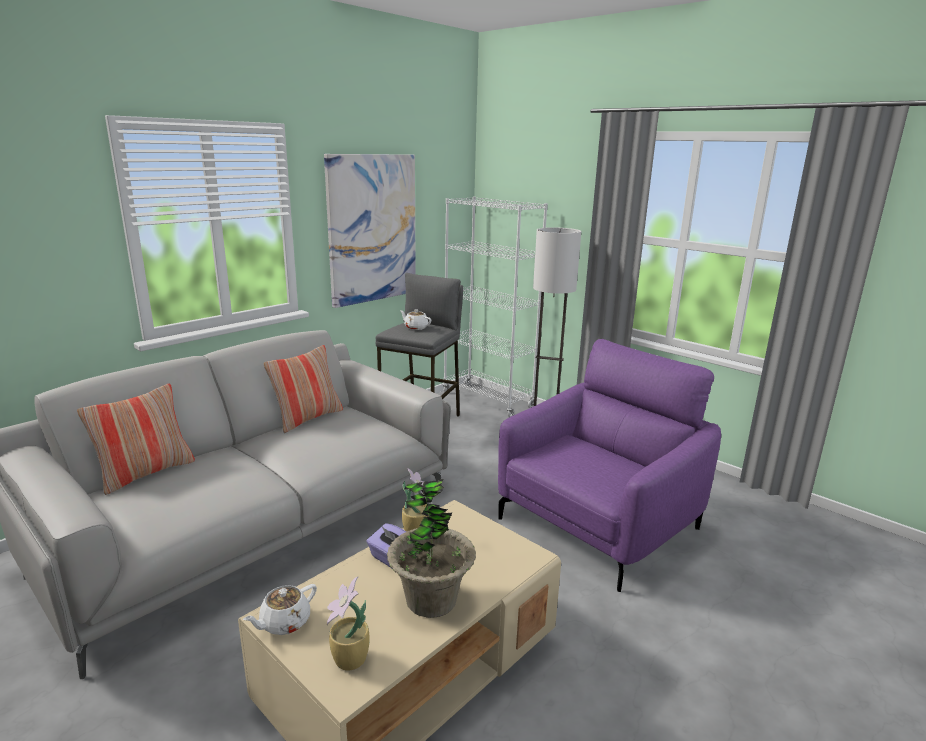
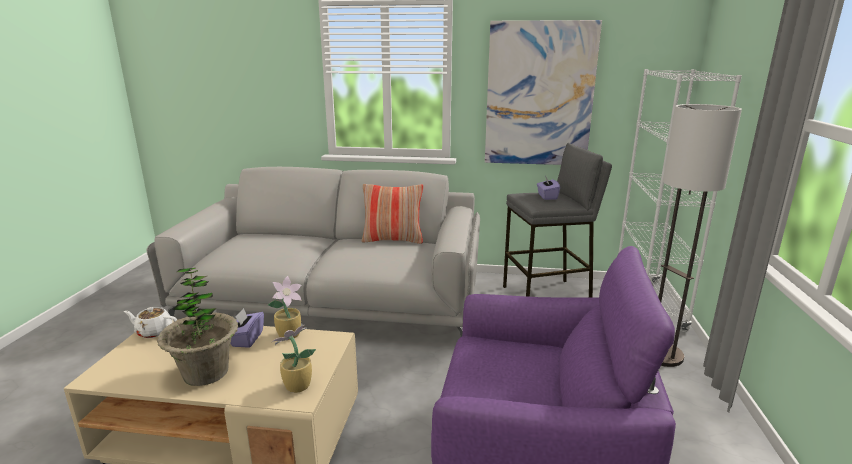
camera: 55 degrees right, 0 degrees up
(146, 473) = (271, 233): pillow -> none
(349, 661) = (123, 368): potted plant -> potted plant (296, 386)
(415, 327) = (547, 196): white teapot -> purple tissue box

